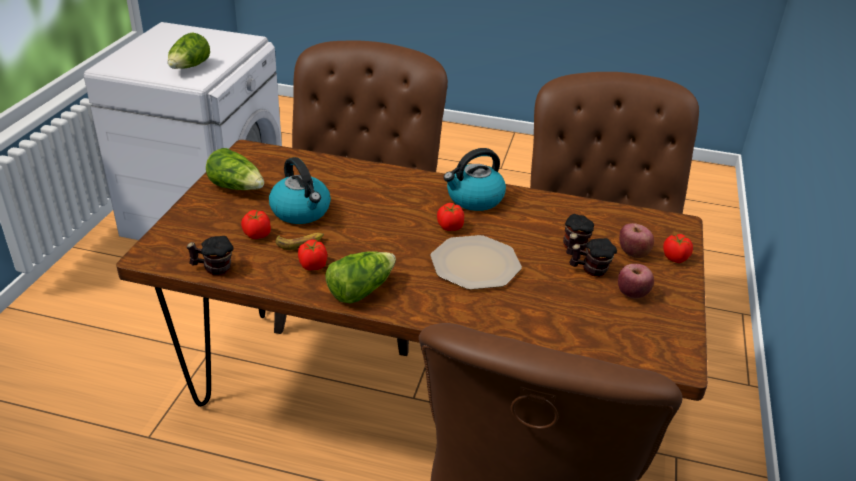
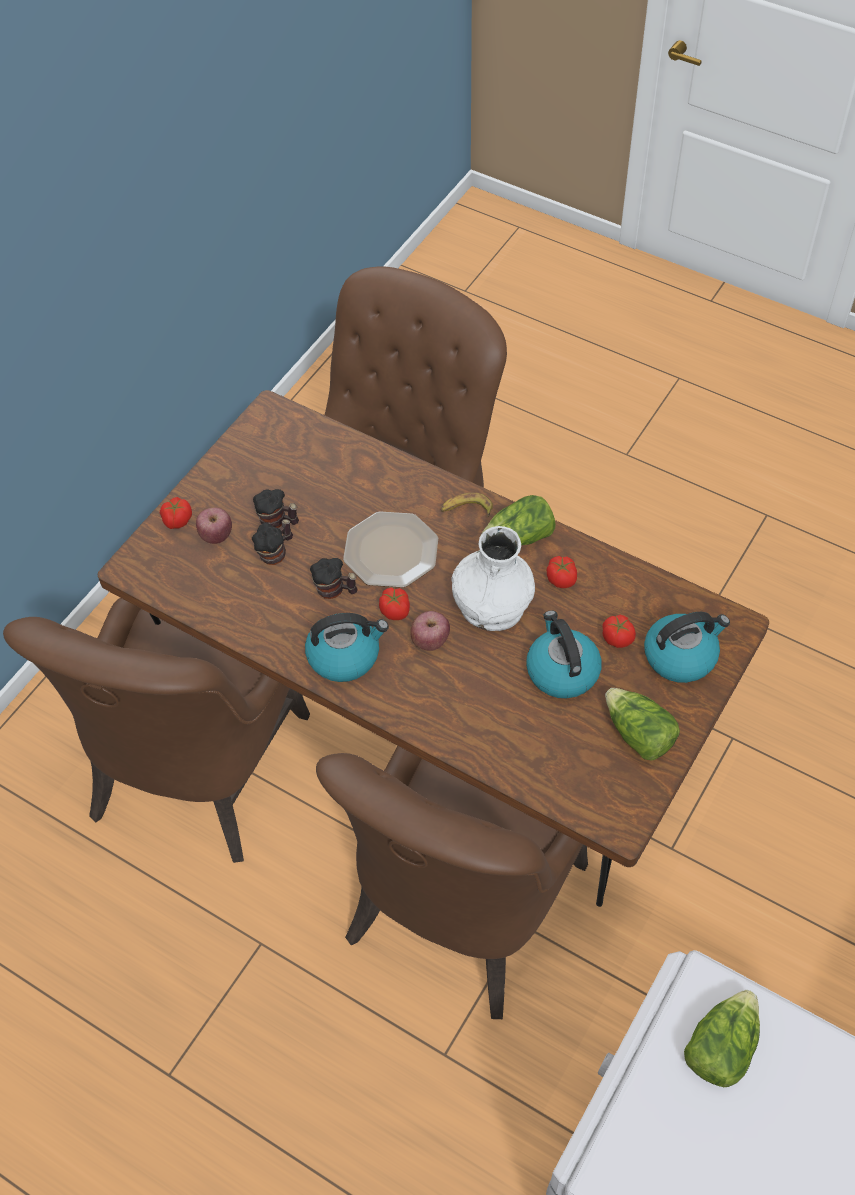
camera: 160 degrees left, 20 degrees up
(201, 231) = (681, 656): none -> kettle
(213, 269) = (665, 594): mug -> mug (334, 590)
(300, 243) = (570, 616): banana -> banana (466, 509)
(370, 242) = (492, 604): none -> white vase
(632, 294) = (256, 486): apple -> apple (430, 641)

